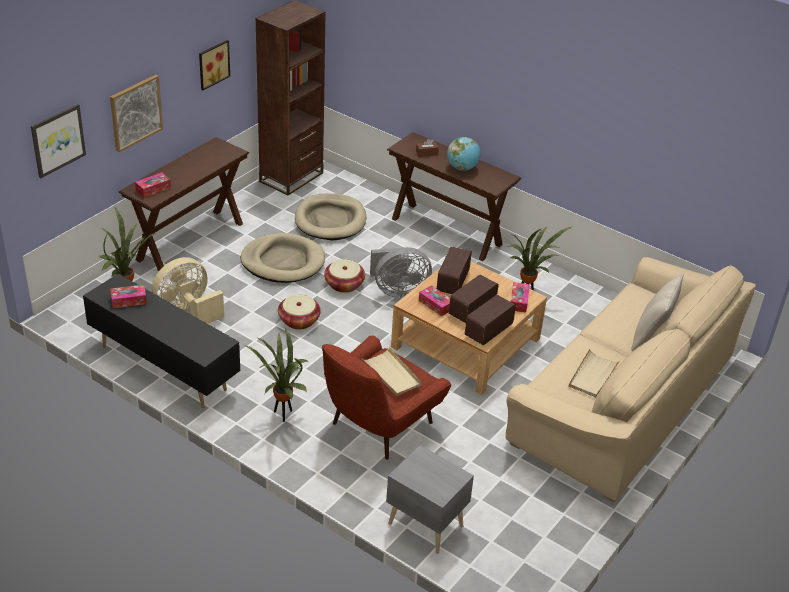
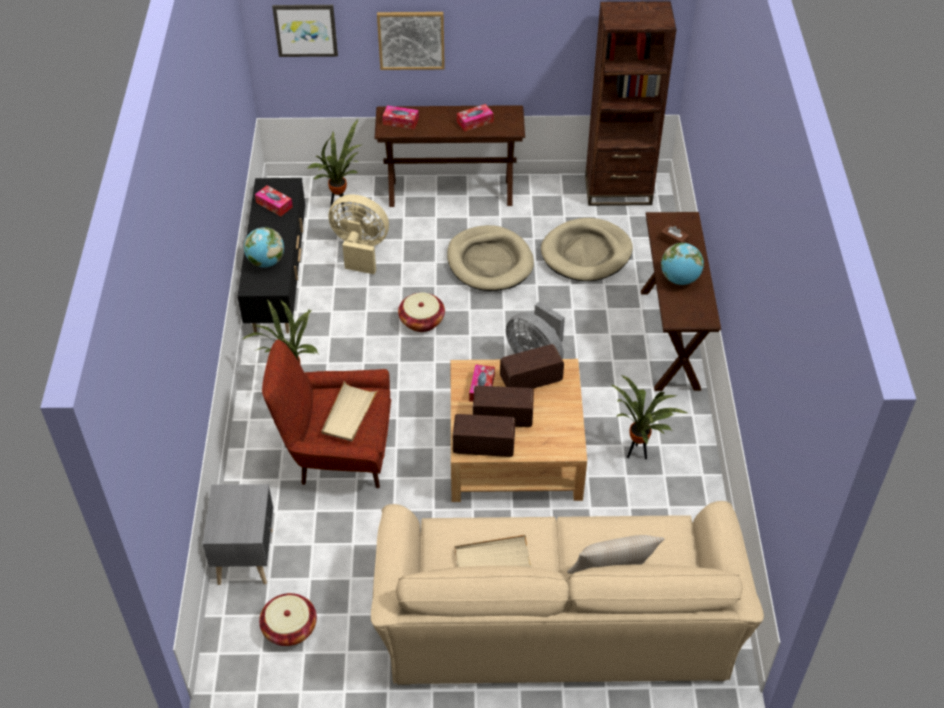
camera: 55 degrees right, 10 degrees up
(187, 335) = (266, 262): none -> globe
(212, 64) = (530, 29): picture -> none
(344, 284) = (504, 318): basket -> basket (289, 628)
(518, 301) = (554, 443): tissue box -> tissue box (475, 122)

